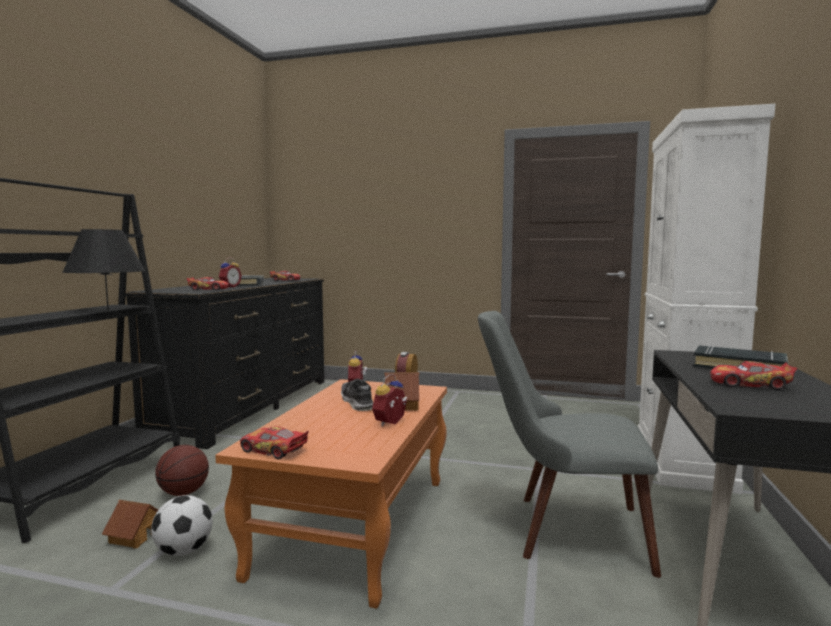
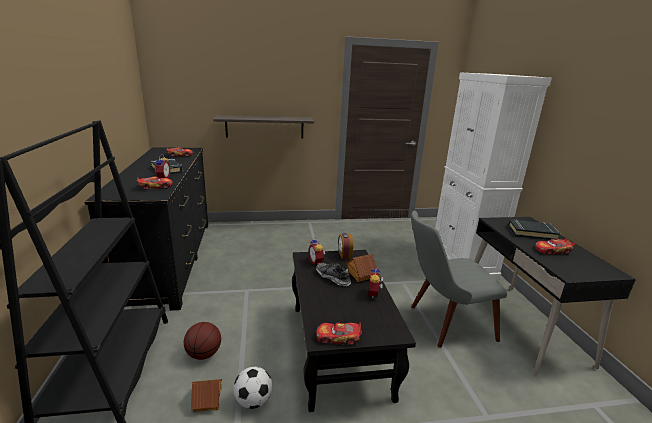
camera: 25 degrees left, 15 degrees up
(107, 310) = (113, 234): black table lamp -> none
(355, 525) = (339, 349): orange coffee table -> black coffee table
(400, 253) = (264, 127): none -> shelf

